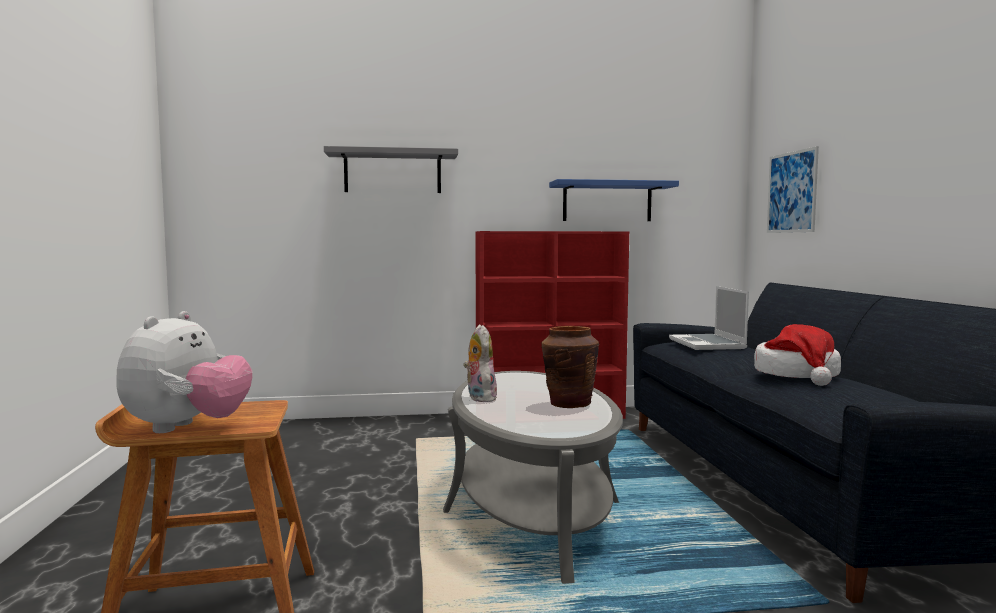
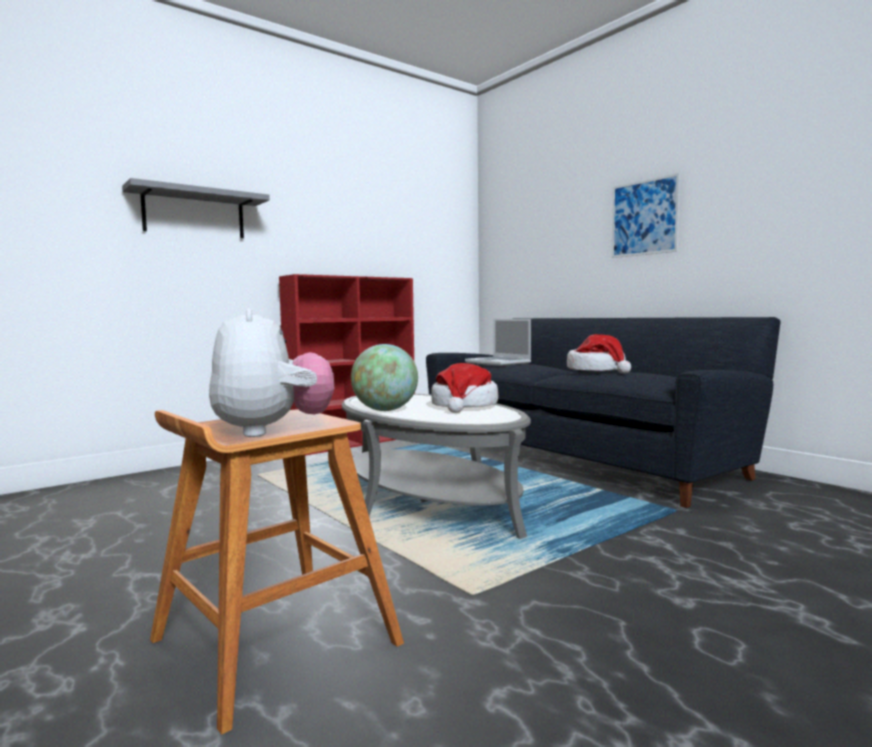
camera: 30 degrees left, 0 degrees up
(479, 398) = (385, 410): plush toy -> globe
(569, 404) = (464, 406): brown vase -> hat
(607, 202) = (384, 254): blue shelf -> none
(792, 192) = (524, 250): picture -> picture (644, 217)

